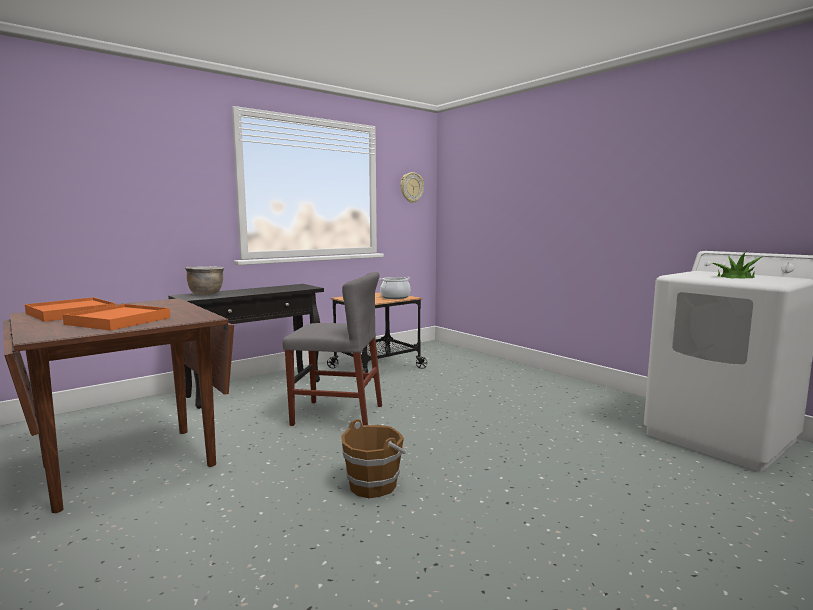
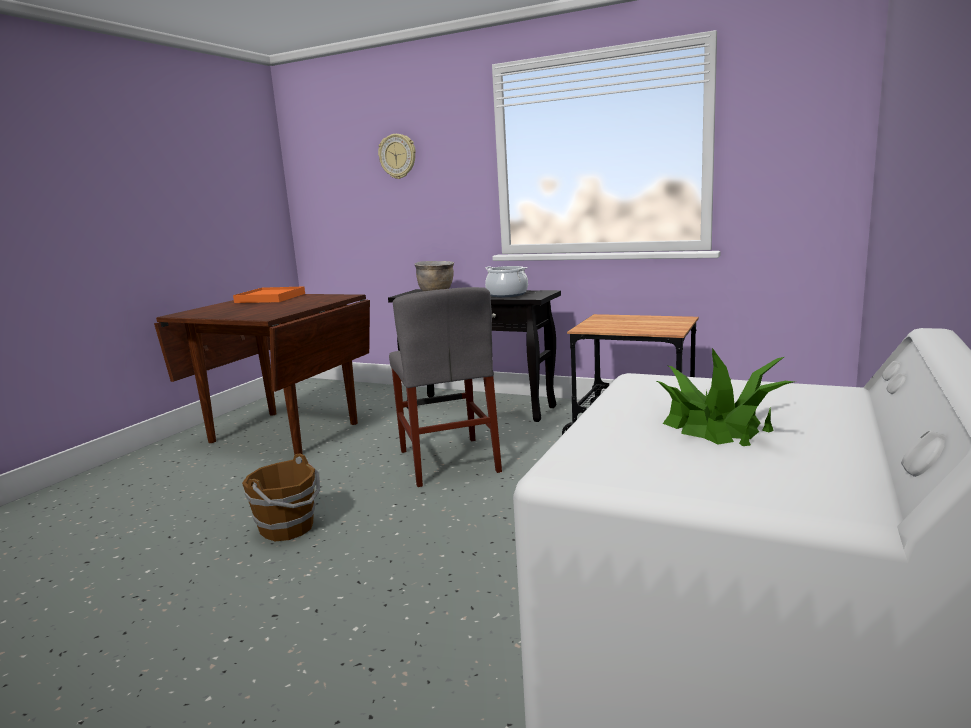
camera: 65 degrees right, 5 degrees up
(118, 321) = (242, 310): orange tray -> none
(395, 297) = (655, 327): cooking pot -> cooking pot (507, 294)
(411, 187) = (801, 128): wall clock -> wall clock (398, 156)

